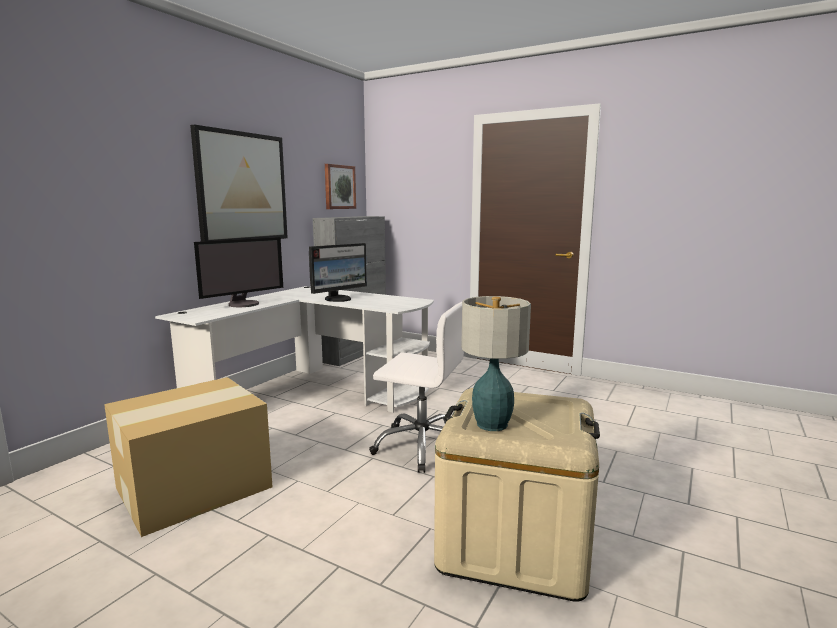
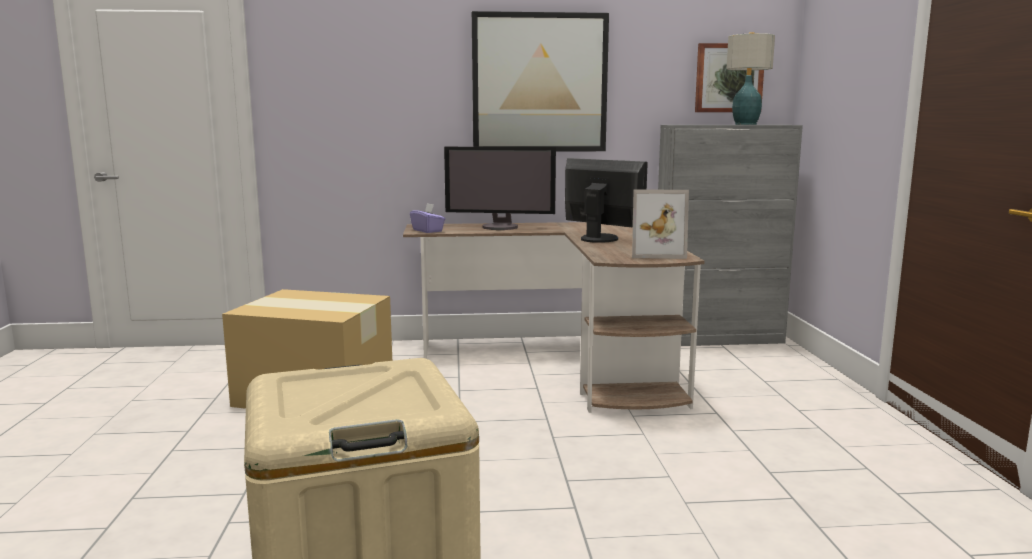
camera: 55 degrees right, 0 degrees up
(203, 317) = (428, 231): none -> purple tissue box
(314, 393) = (567, 362): white desk -> brown desk
(339, 299) = (600, 239): monitor -> monitor turned 150 degrees counterclockwise
(402, 301) = (656, 253): none -> picture frame
(422, 446) = (527, 455): white office chair -> none
(492, 424) = (314, 388): table lamp -> table lamp (746, 124)

